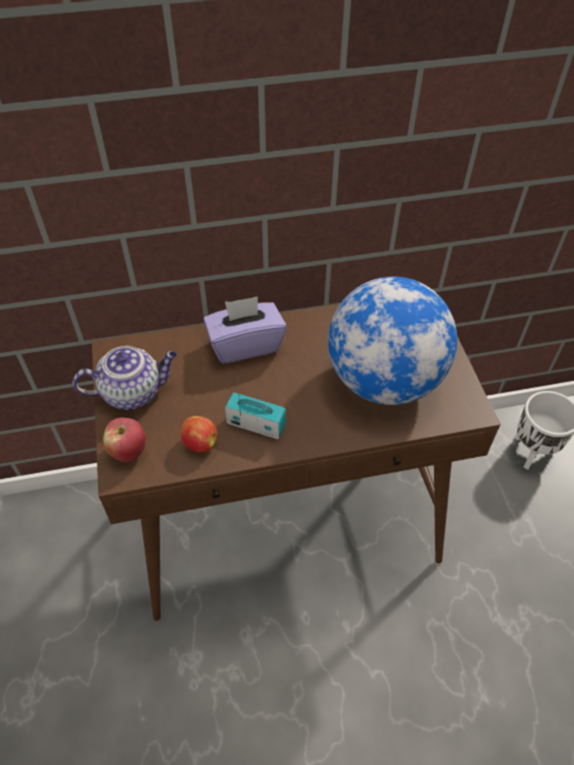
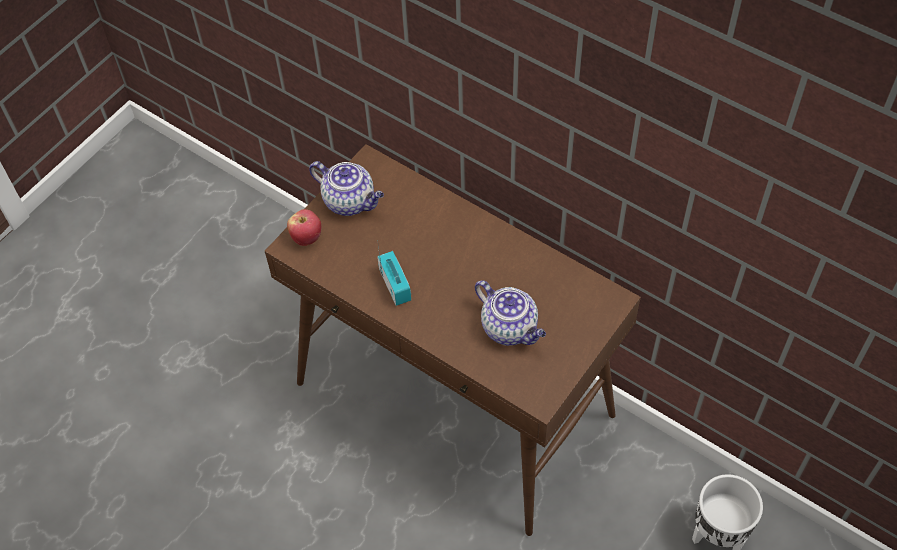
camera: 50 degrees right, 5 degrees up
(199, 443) = (350, 267): apple -> none
(245, 344) = (454, 226): purple tissue box -> none
(384, 380) = (510, 328): globe -> teapot

